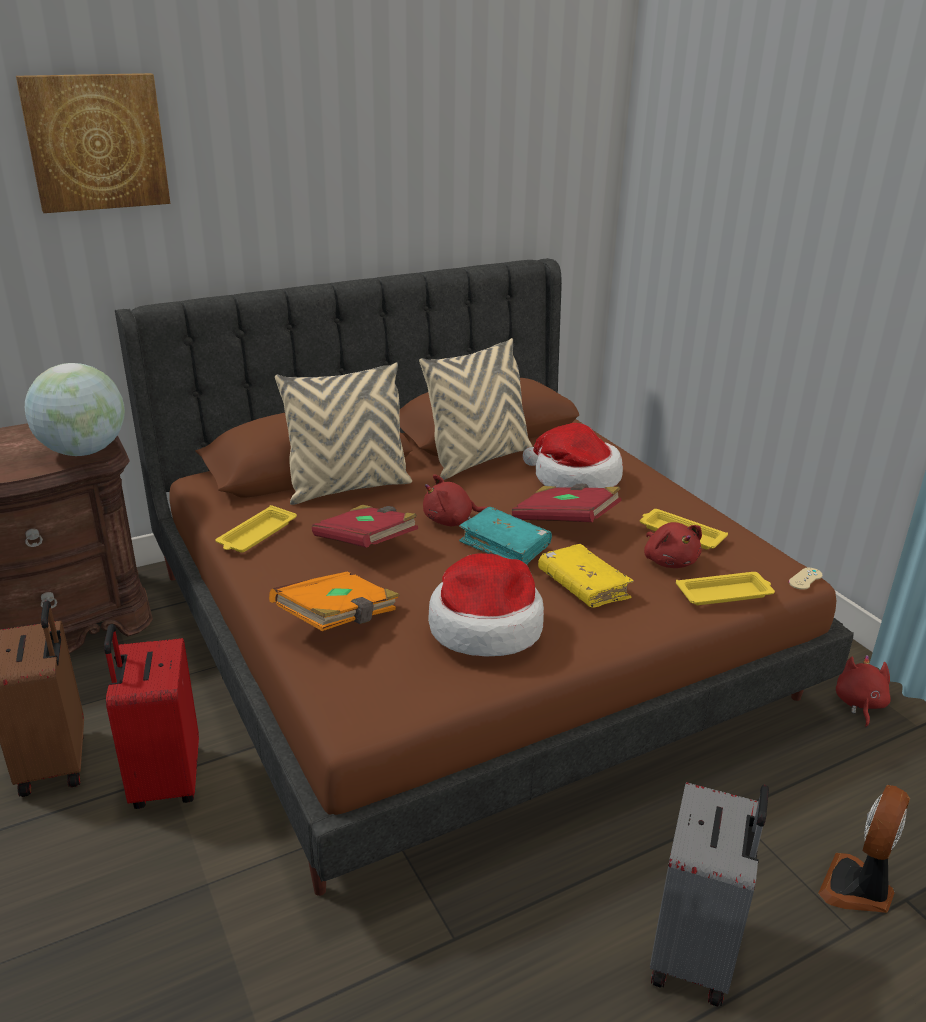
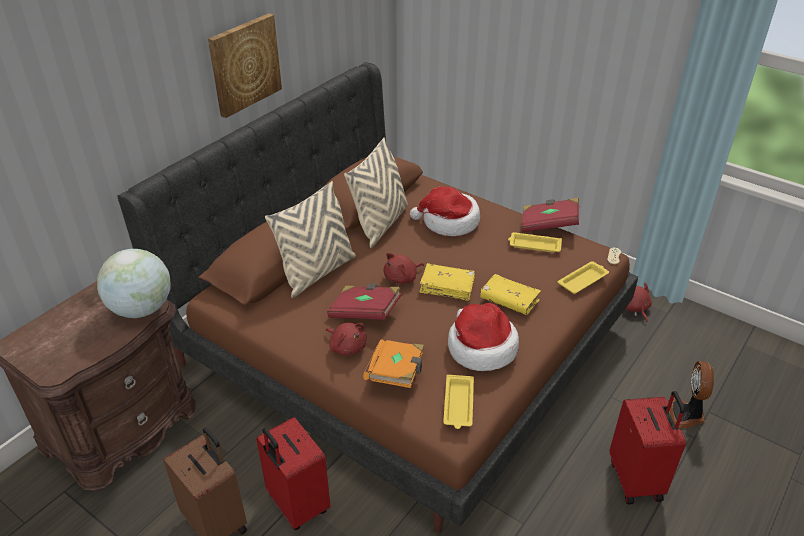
camera: 25 degrees left, 10 degrees up
(96, 142) = (85, 77): picture -> picture (244, 64)
(256, 535) = (290, 329): yellow tray -> yellow tray (458, 405)
(505, 546) = (447, 286): turquoise book -> yellow book
(565, 521) = (467, 257): red book -> red book (548, 225)
(669, 561) = (541, 267): red plush toy -> red plush toy (347, 346)
(695, 953) = (637, 480): grey suitcase -> red suitcase

